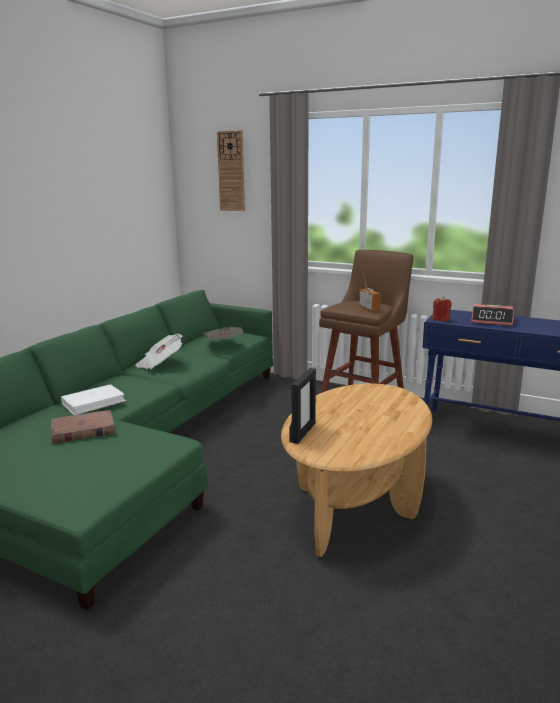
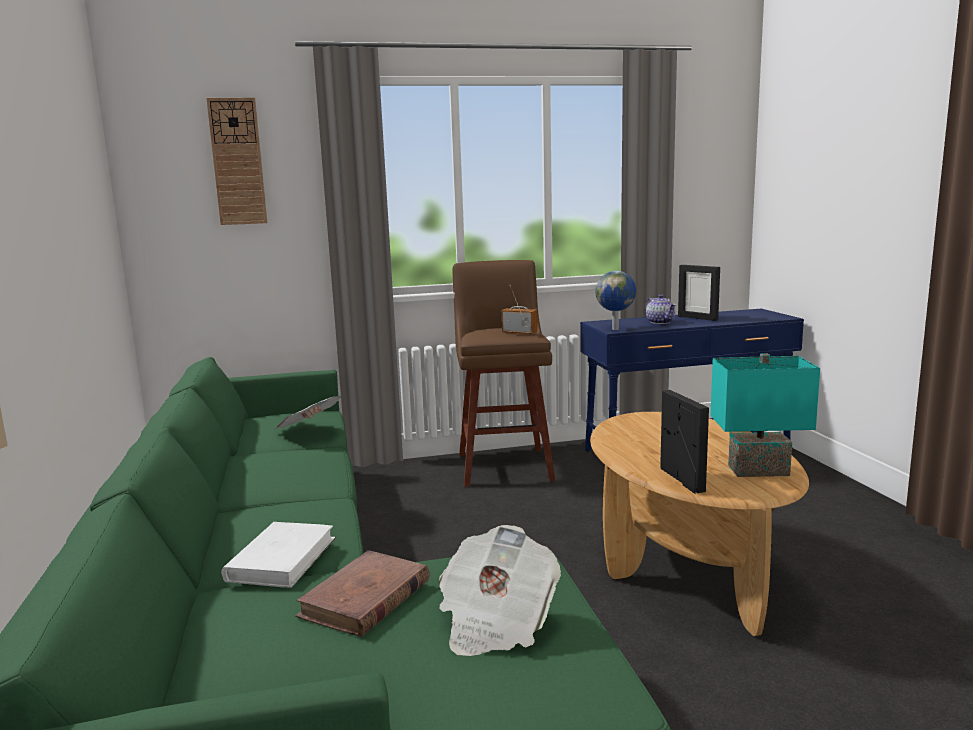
camera: 40 degrees left, 5 degrees down
(160, 364) = (266, 478): newspaper -> newspaper (495, 621)
(359, 446) = (758, 471): none -> turquoise table lamp
(441, 319) = (616, 329): red candle -> globe
(492, 321) = (660, 322): alarm clock -> teapot
(534, 323) = (698, 318): none -> picture frame

